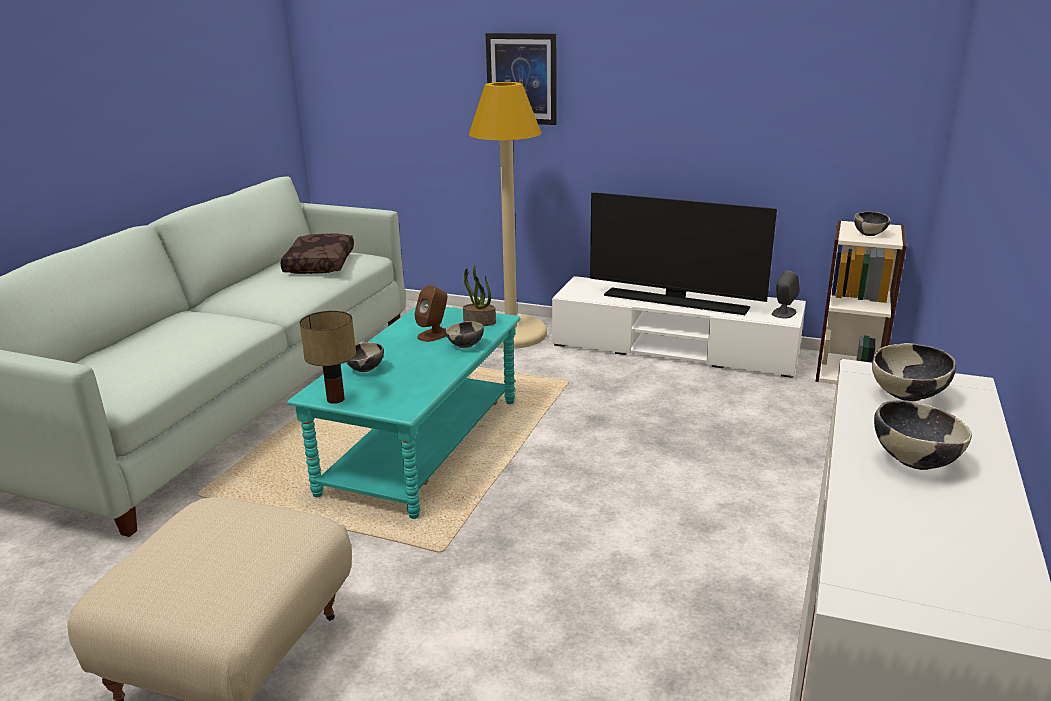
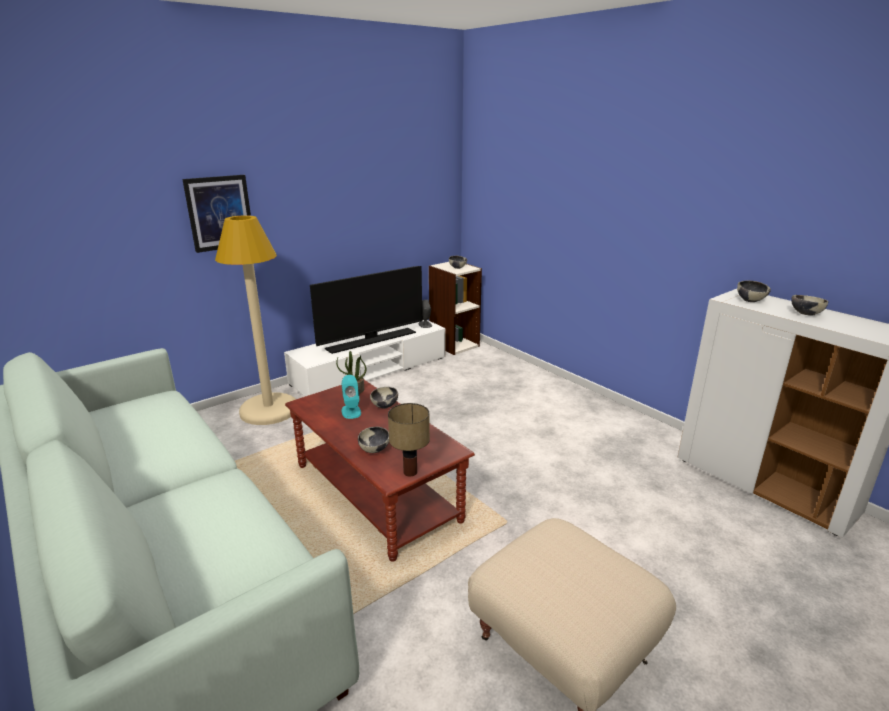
camera: 60 degrees left, 0 degrees up
(318, 264) = (145, 417): brown pillow -> none
(423, 445) = (376, 492): turquoise coffee table -> brown coffee table
(434, 334) = (351, 411): brown speaker -> turquoise speaker

